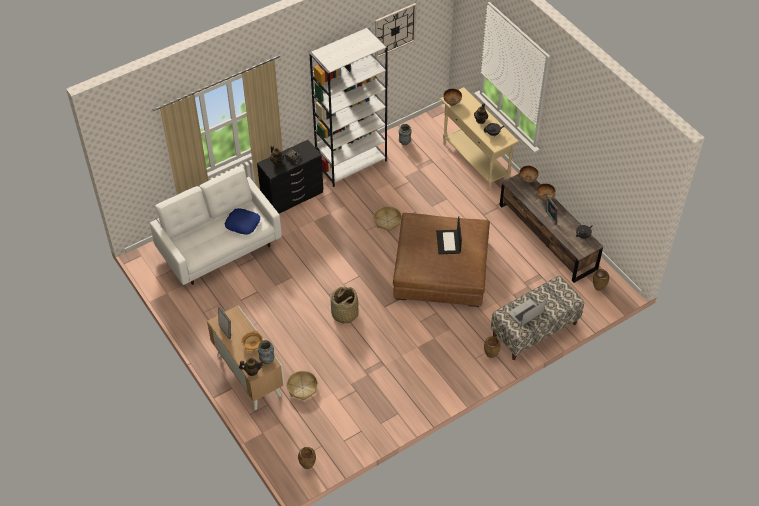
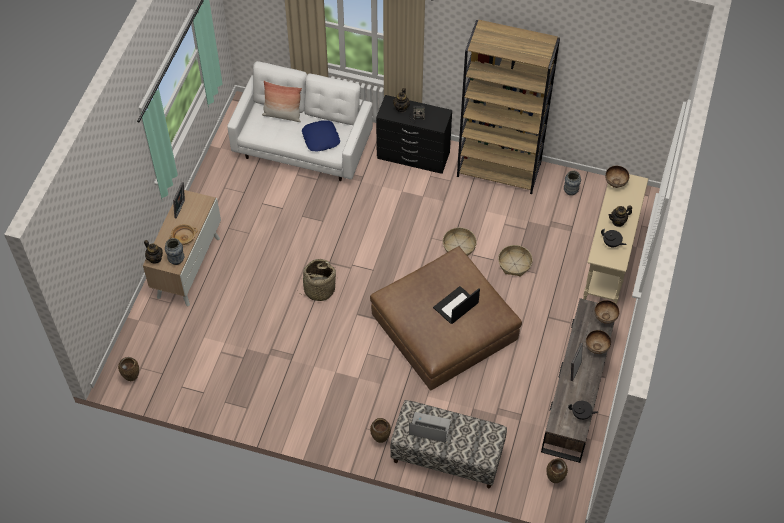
camera: 50 degrees right, 5 degrees up
(199, 231) = (282, 115): none -> pillow
(302, 388) = (210, 316): basket -> basket (514, 264)
(351, 163) = (499, 170): white bookcase -> brown bookcase
(394, 30) = (600, 62): wall clock -> none

